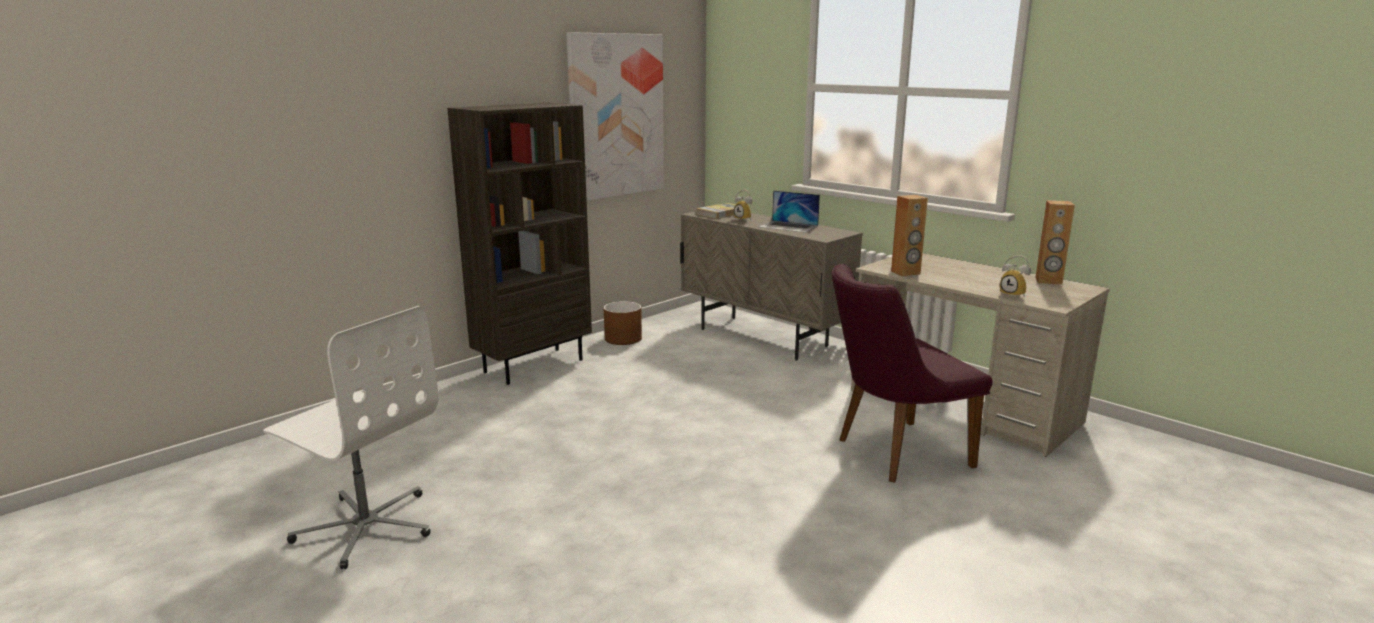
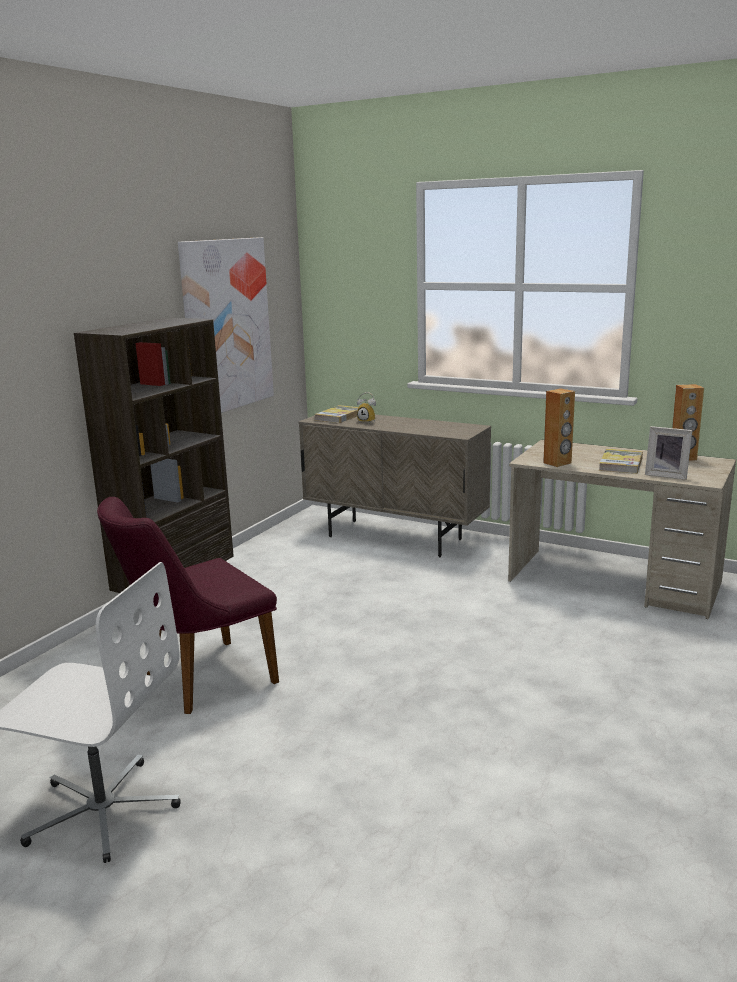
camera: 15 degrees left, 0 degrees up
(623, 338) = (255, 557): brown planter -> none
(788, 226) = (417, 425): laptop -> none
(892, 453) = (579, 637): purple chair -> purple chair (198, 680)
(973, 280) = (620, 464): none -> book
(1014, 295) = (666, 475): alarm clock -> picture frame

